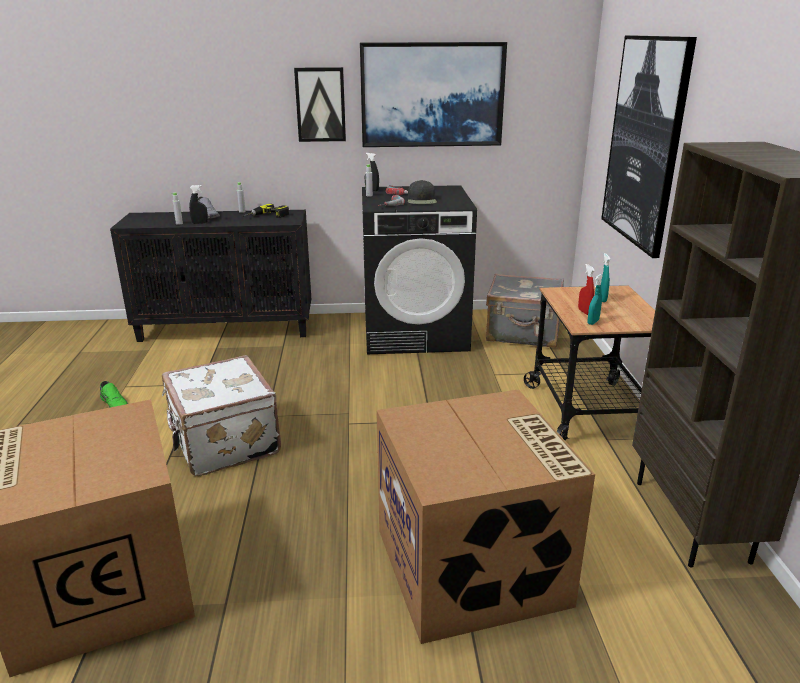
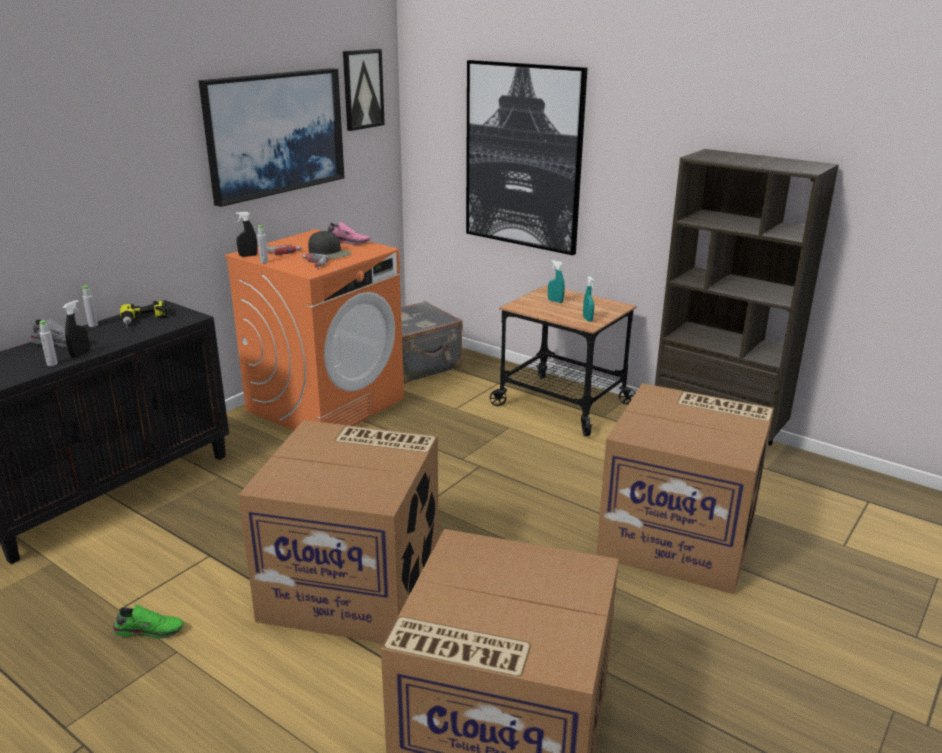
camera: 50 degrees left, 0 degrees up
(223, 443) = (355, 584): white suitcase -> cardboard box
(320, 104) = (163, 162): picture -> picture (362, 89)
(415, 332) = (326, 404): black washing machine -> orange washing machine
(454, 197) = (348, 242): none -> pink shoe
(584, 312) = (567, 314): red spray bottle -> none

